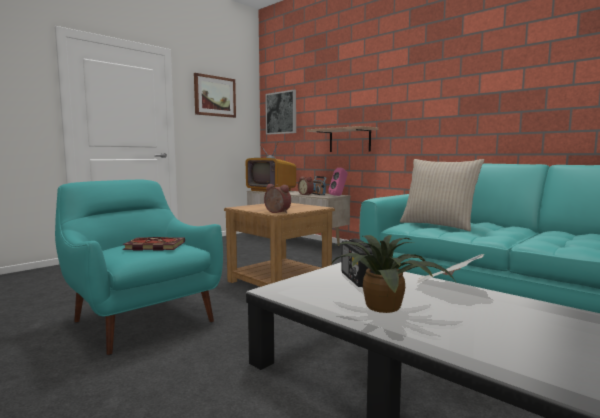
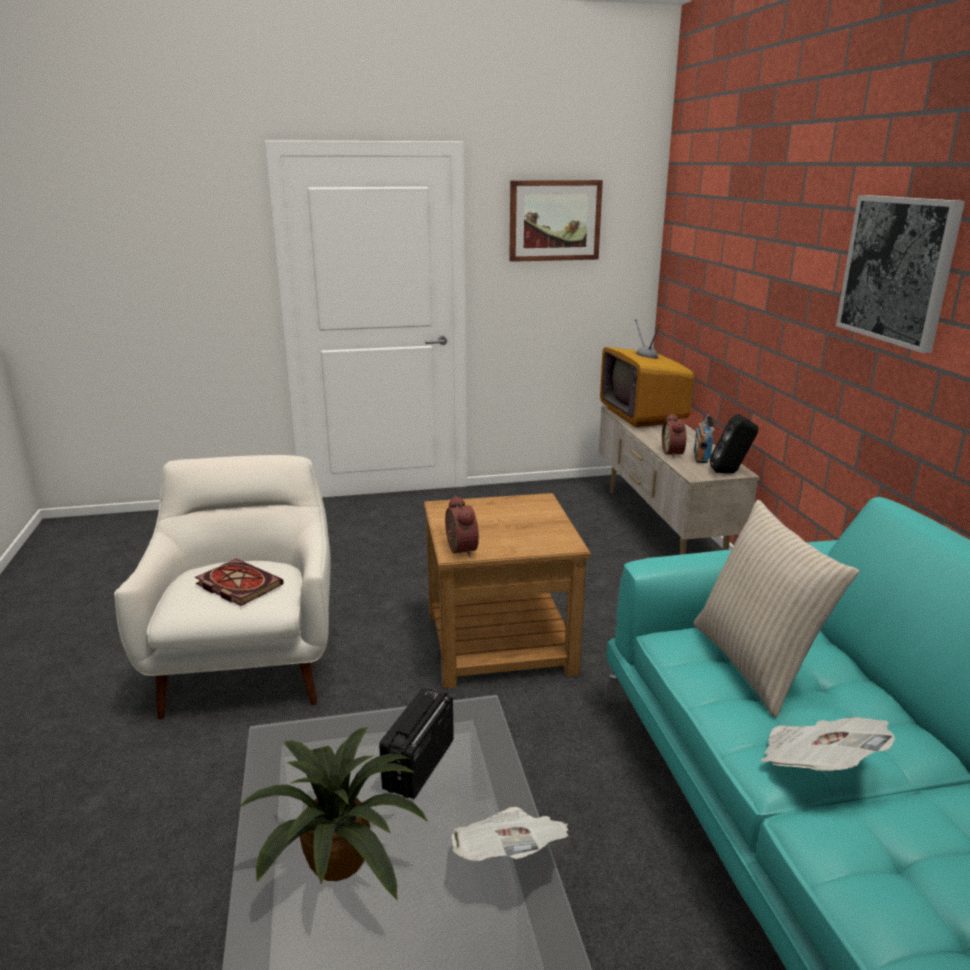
camera: 35 degrees right, 15 degrees up
(141, 319) = (249, 663): turquoise armchair -> white armchair
(281, 113) = (688, 254): picture -> picture (897, 270)
(338, 195) = (730, 472): pink speaker -> black speaker
(349, 140) = (777, 357): shelf -> none
(504, 234) = (817, 766): none -> newspaper

